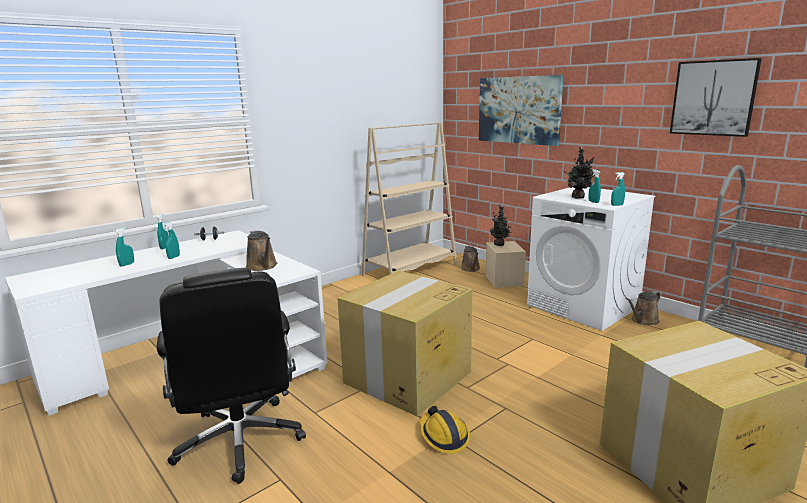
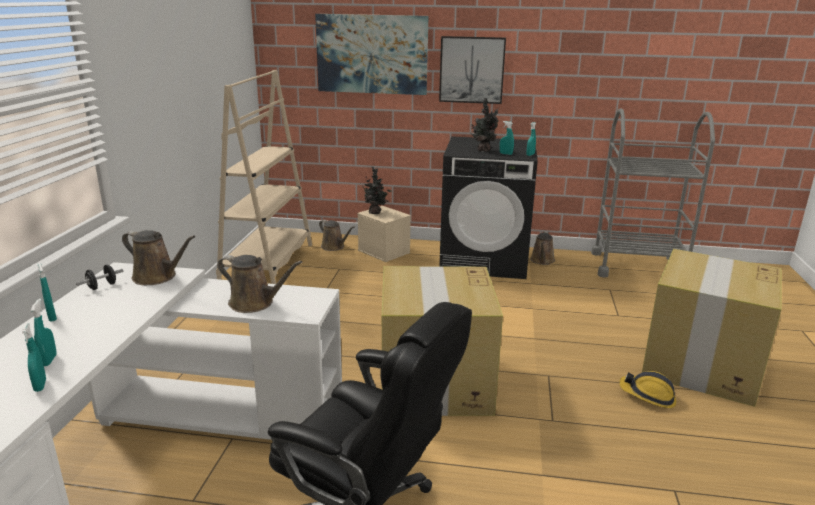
camera: 40 degrees left, 5 degrees up
(174, 257) = (108, 327): turquoise spray bottle -> turquoise spray bottle (40, 385)
(239, 241) = (157, 277): none -> brown watering can
(443, 436) = (538, 422): hard hat -> hard hat (647, 396)
(583, 306) = (484, 260): white washing machine -> black washing machine
(713, 98) = (583, 46): picture -> picture (472, 70)

